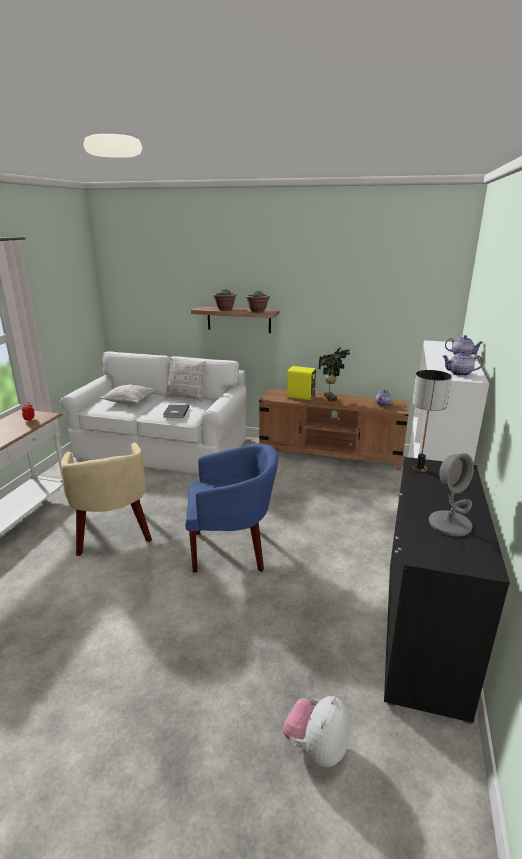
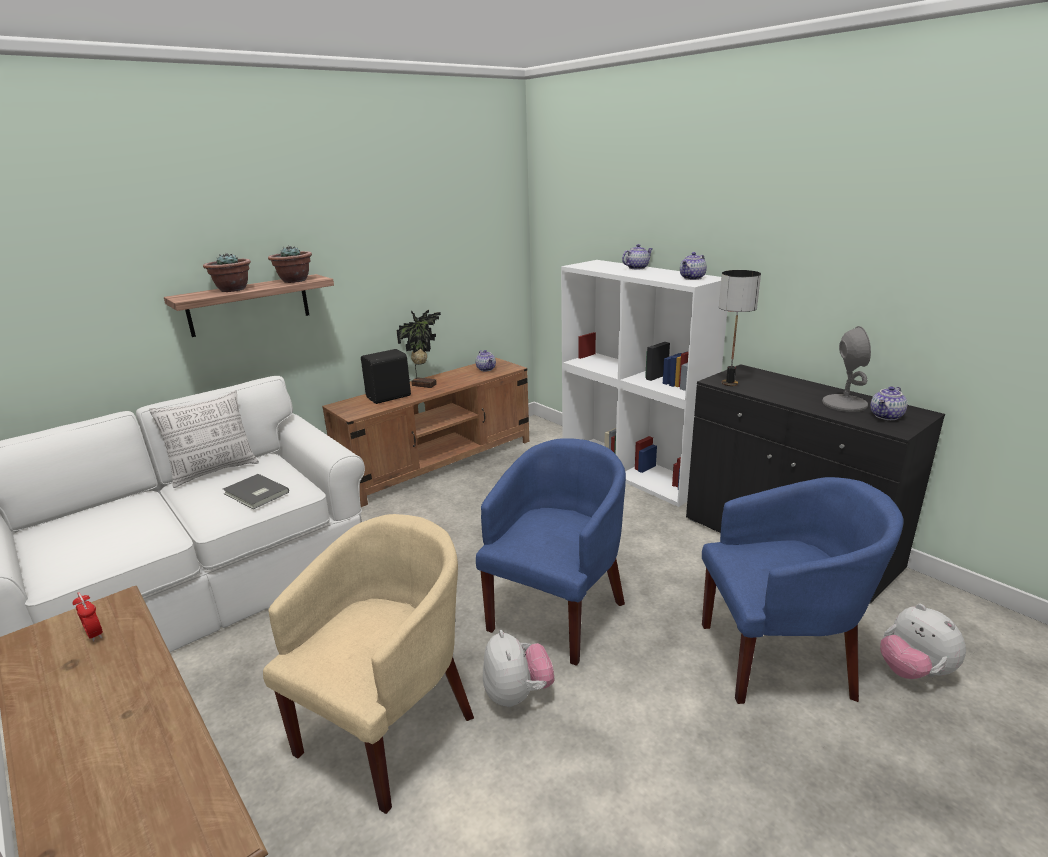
camera: 55 degrees left, 0 degrees up
(113, 533) = (388, 728): beige armchair -> beige armchair turned 75 degrees counterclockwise
(130, 401) = (116, 524): pillow -> none
(157, 560) = (517, 694): none -> plush toy
(269, 659) = (780, 657): none -> blue armchair
(301, 397) = (390, 397): yellow speaker -> black speaker
(449, 548) = (887, 416): none -> teapot

